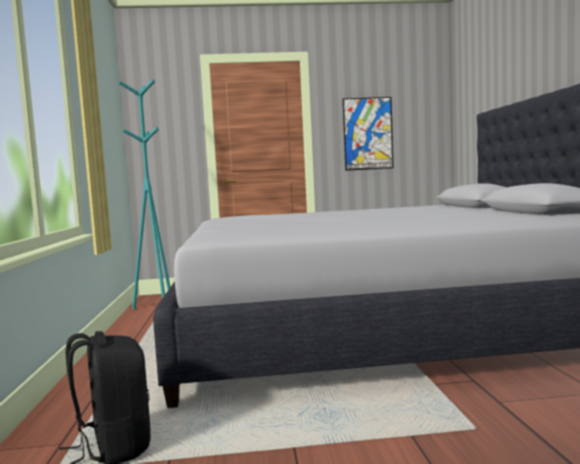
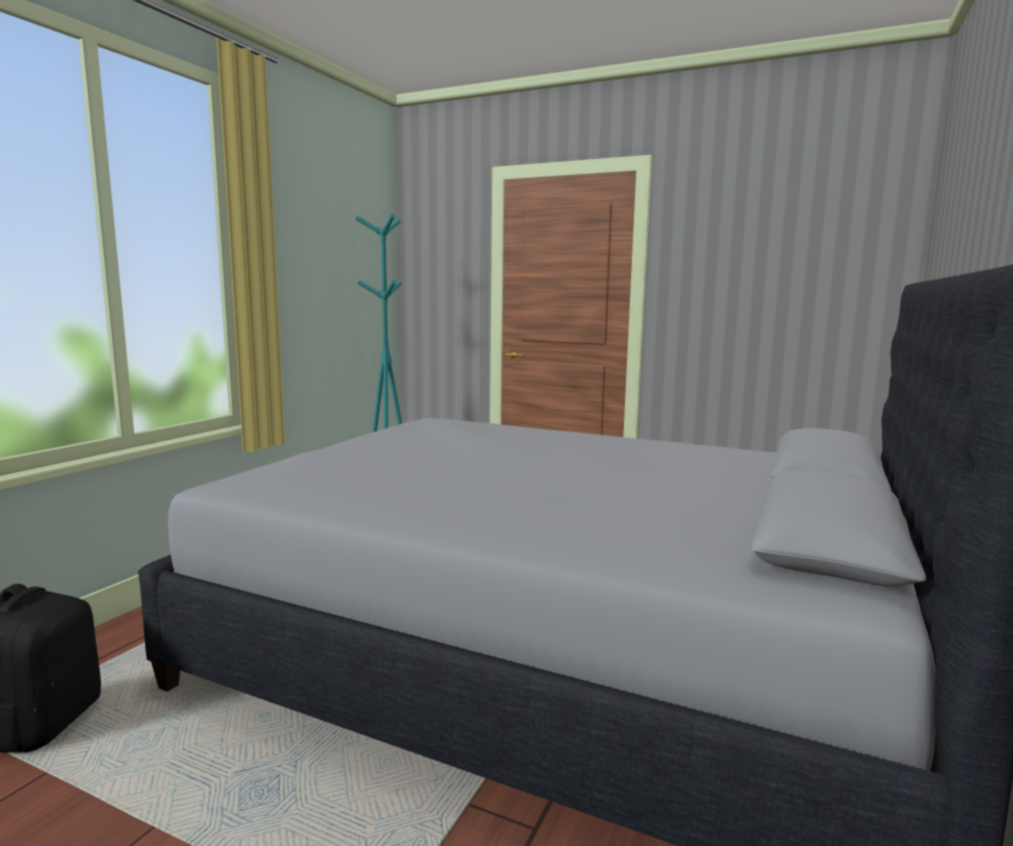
camera: 30 degrees right, 5 degrees up
(368, 133) = (741, 296): picture -> none

